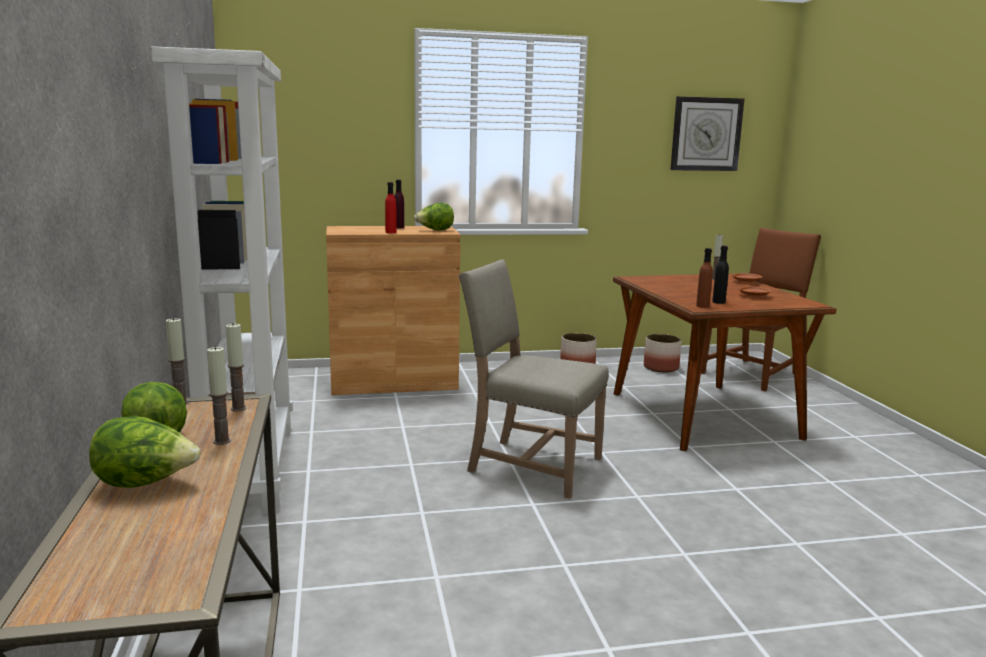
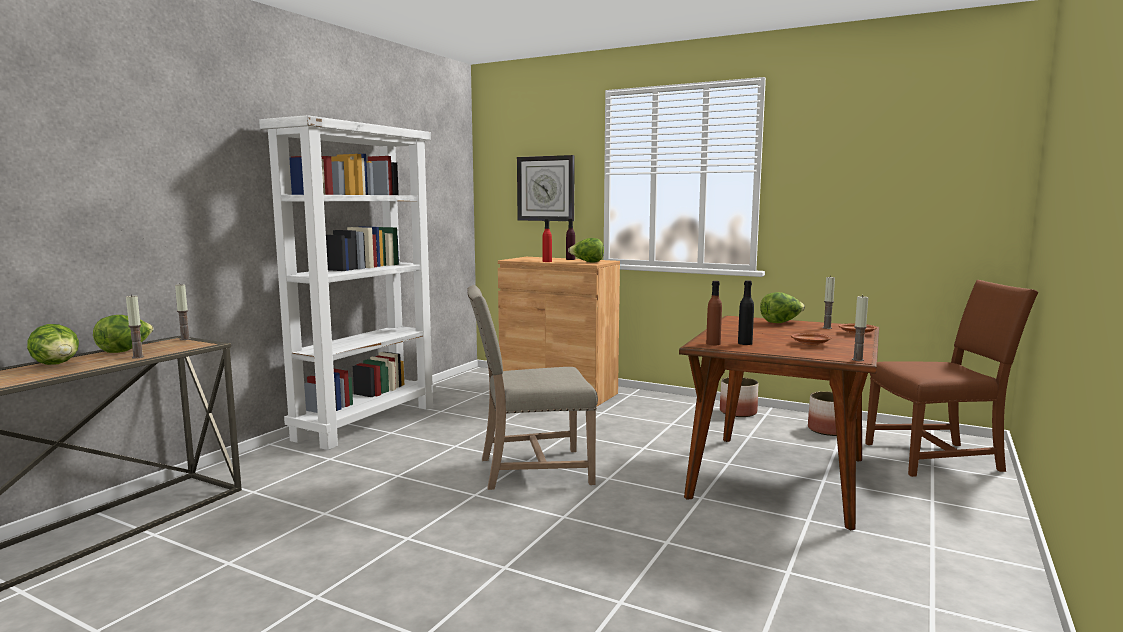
camera: 40 degrees right, 5 degrees down
(238, 408) = (195, 346): candle -> candle (857, 359)
(530, 465) = (531, 470): beige chair -> beige chair turned 75 degrees counterclockwise
(674, 278) = (781, 322): none -> lettuce
(706, 134) = (913, 169): wall clock -> wall clock (546, 188)

